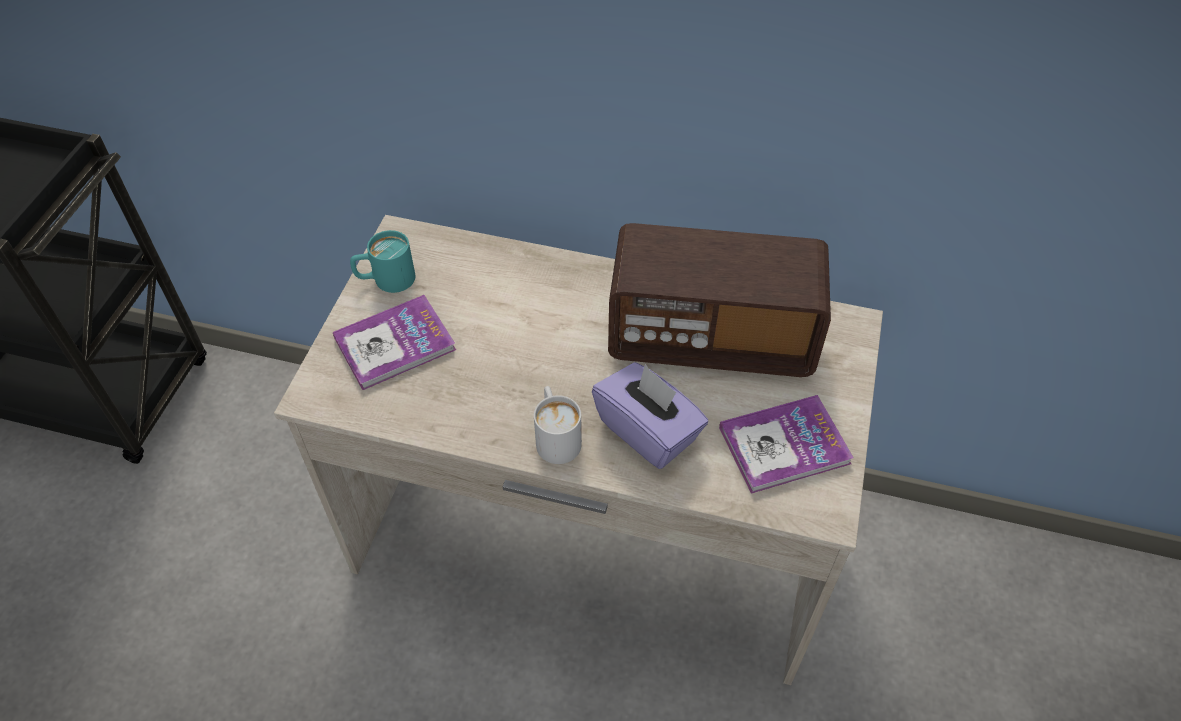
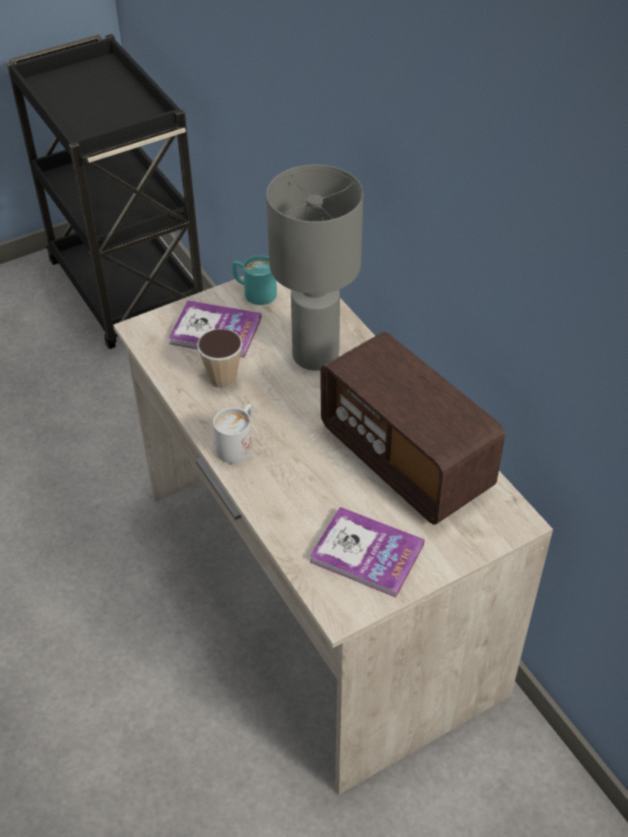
camera: 45 degrees right, 5 degrees down
(461, 385) = (223, 379): none -> cup
(522, 300) = (317, 355): none -> grey table lamp
(648, 431) = (294, 481): purple tissue box -> none

